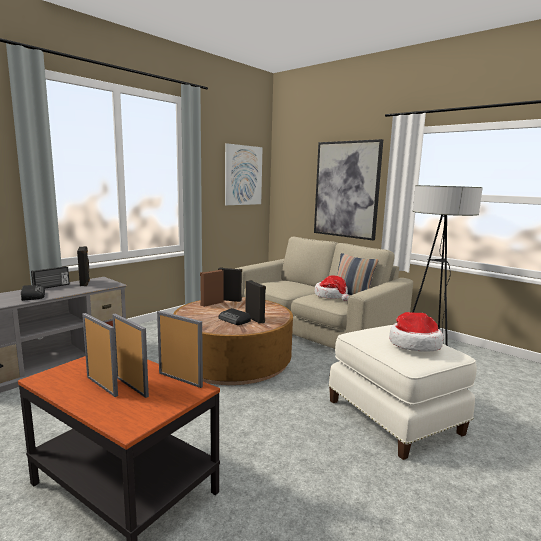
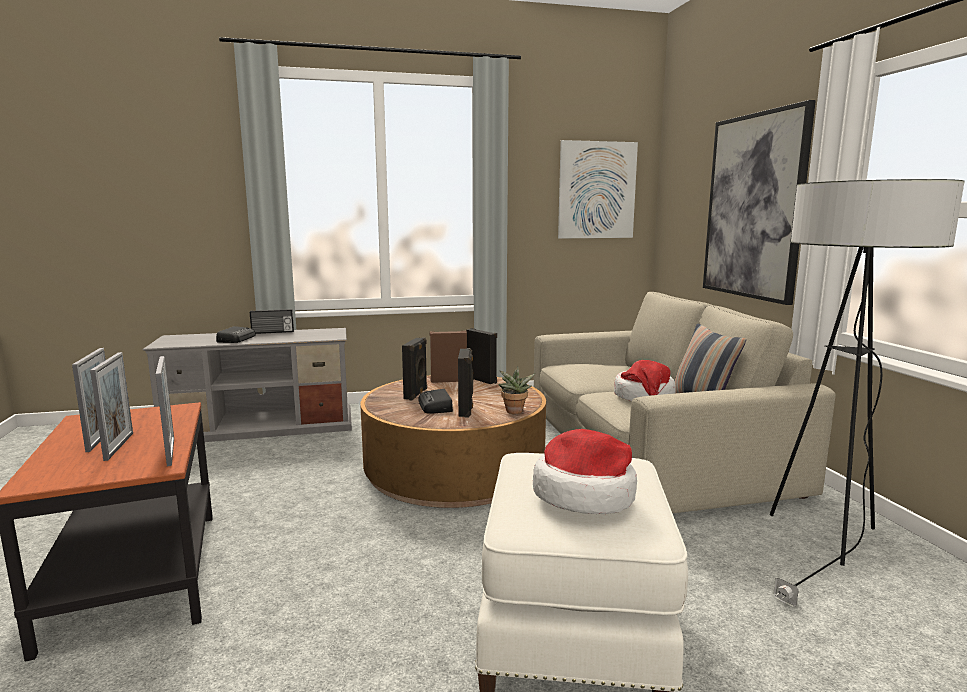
camera: 35 degrees right, 0 degrees up
(85, 283) = (310, 332): black speaker -> black speaker (416, 394)
(282, 315) = (514, 412): none -> potted plant

